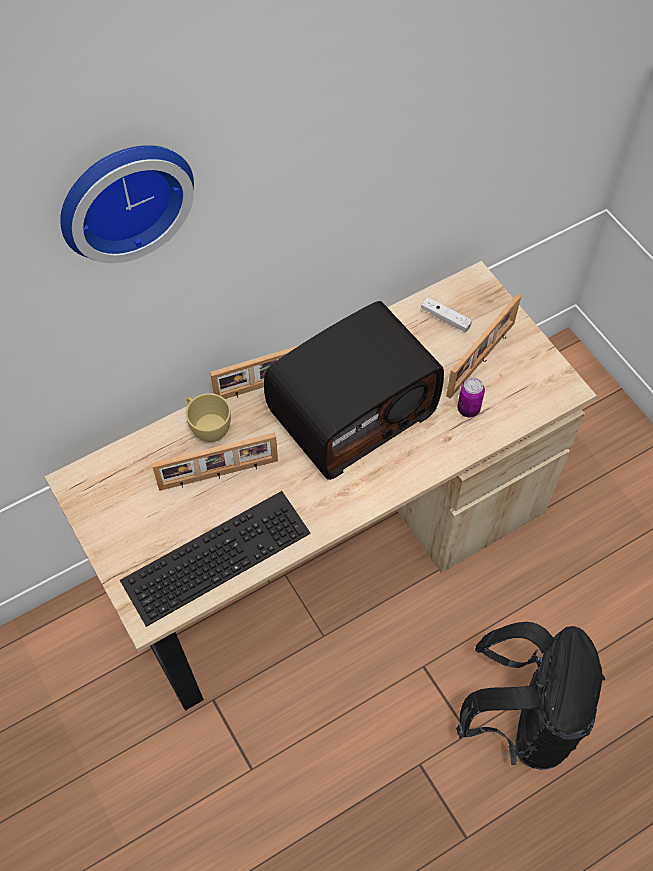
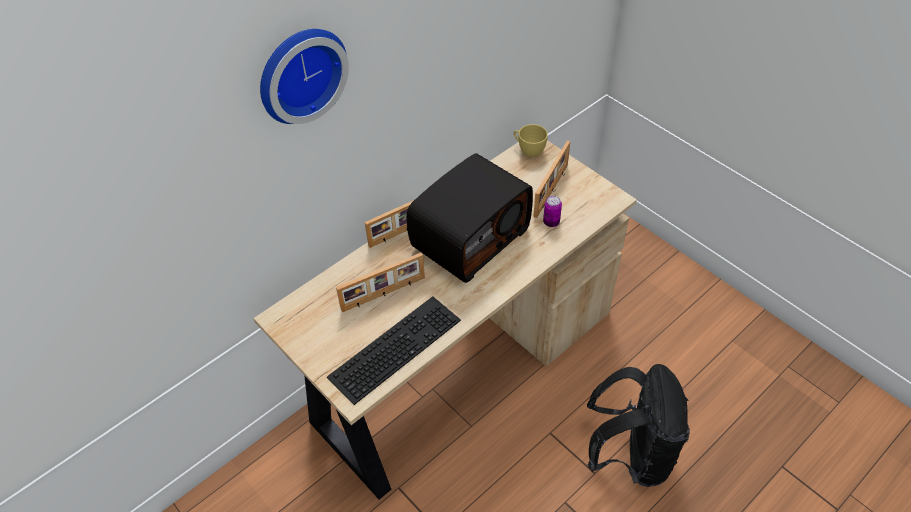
camera: 10 degrees left, 10 degrees down
(207, 427) = (368, 265): yellow cup -> yellow cup (528, 150)
(445, 318) = (519, 169): white game controller -> none

